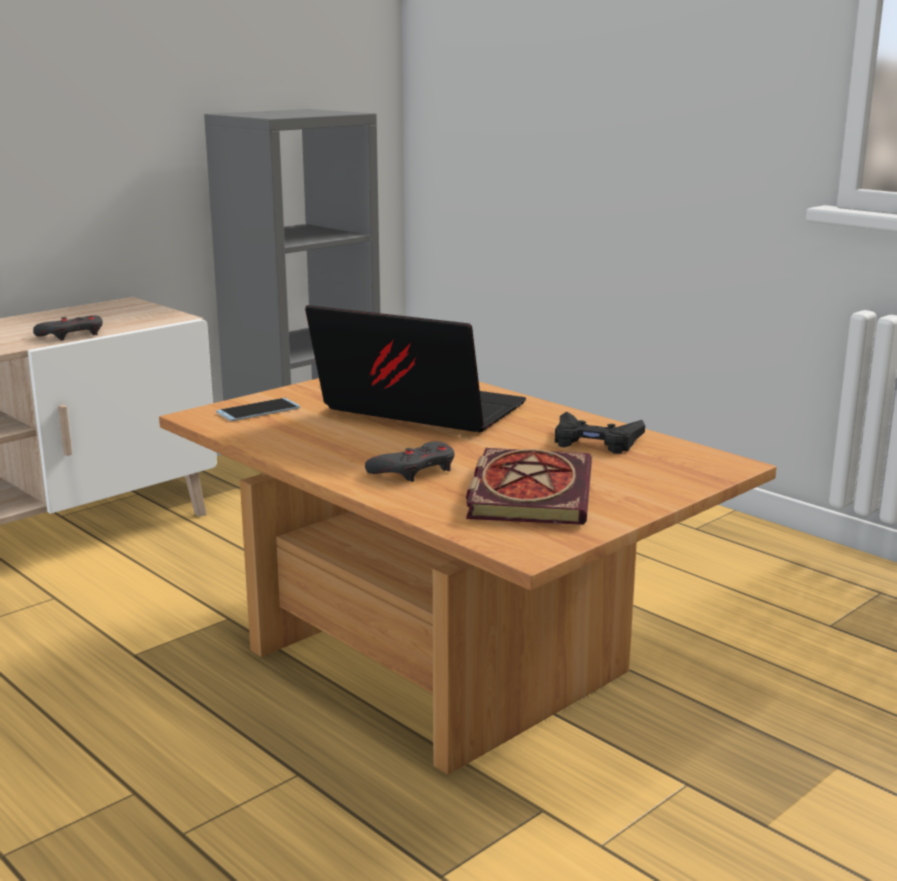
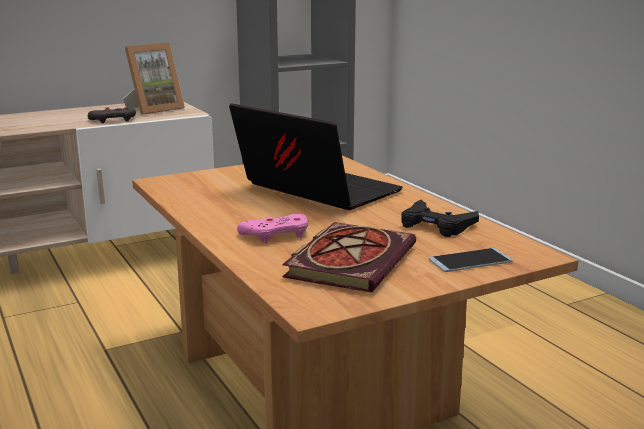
camera: 15 degrees right, 0 degrees up
(115, 315) = (154, 109): none -> picture frame
(258, 410) = (202, 181): phone -> phone (470, 261)
(414, 470) = (276, 234): grey game controller -> pink game controller

